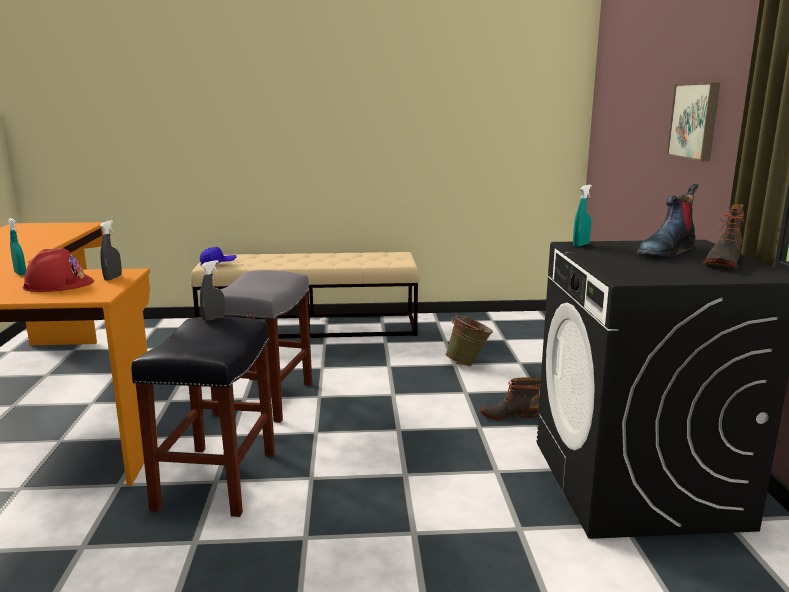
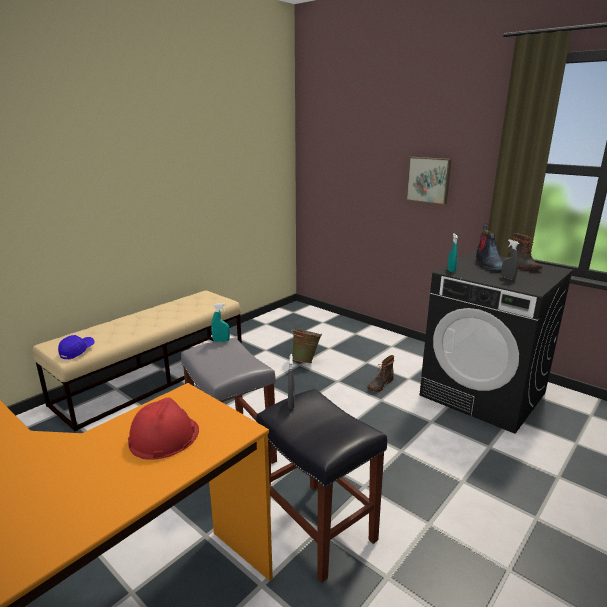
camera: 45 degrees left, 5 degrees up
(20, 273) = (79, 446): turquoise spray bottle -> turquoise spray bottle (221, 341)
(113, 278) = (192, 406): grey spray bottle -> grey spray bottle (507, 278)

